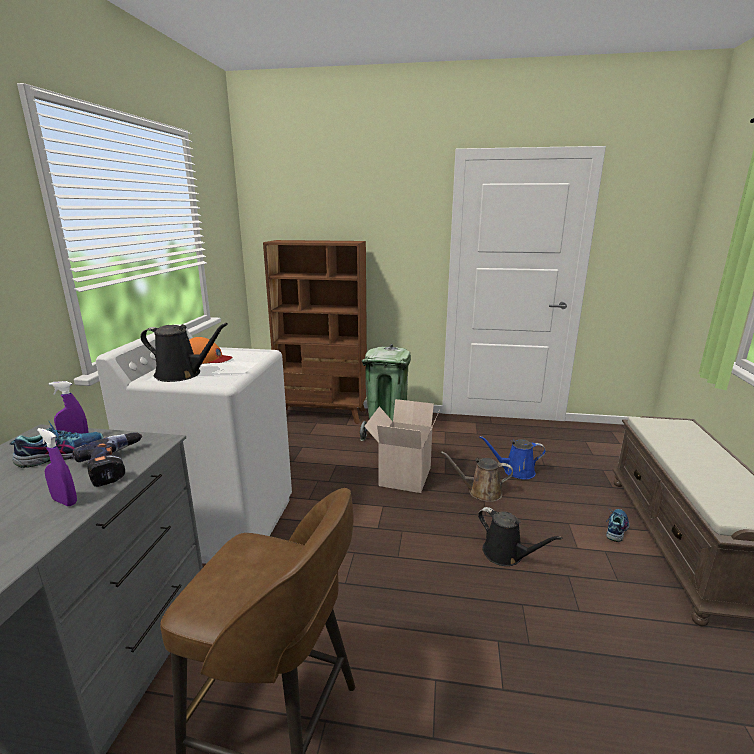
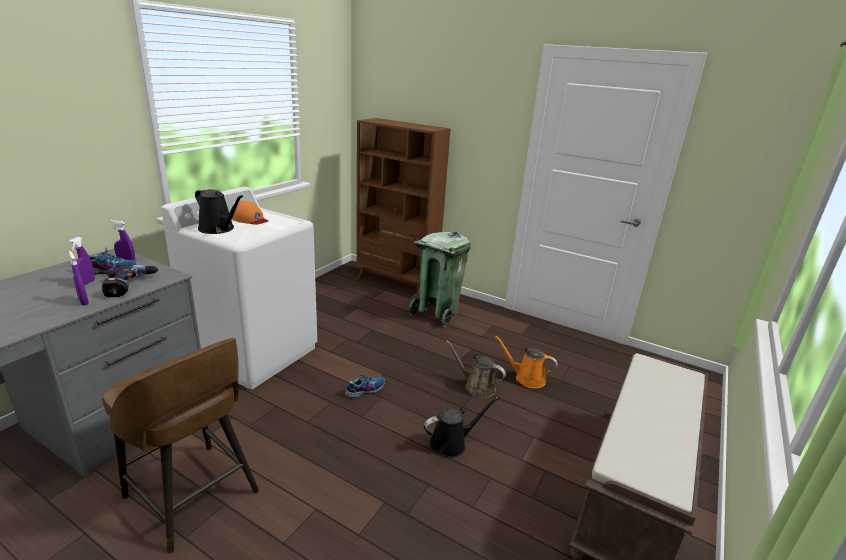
camera: 20 degrees right, 5 degrees up
(41, 477) = (86, 283): none -> purple spray bottle
(403, 475) = (421, 354): cardboard box -> none
(506, 554) = (451, 443): black watering can -> black watering can turned 90 degrees counterclockwise
(515, 471) = (526, 378): blue watering can -> orange watering can
(615, 528) = (576, 456): shoe -> shoe (365, 390)

